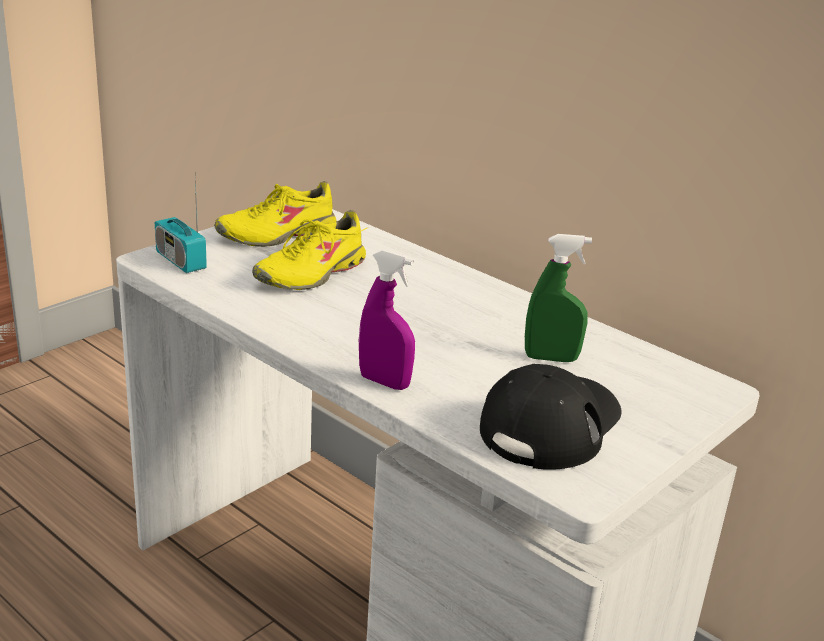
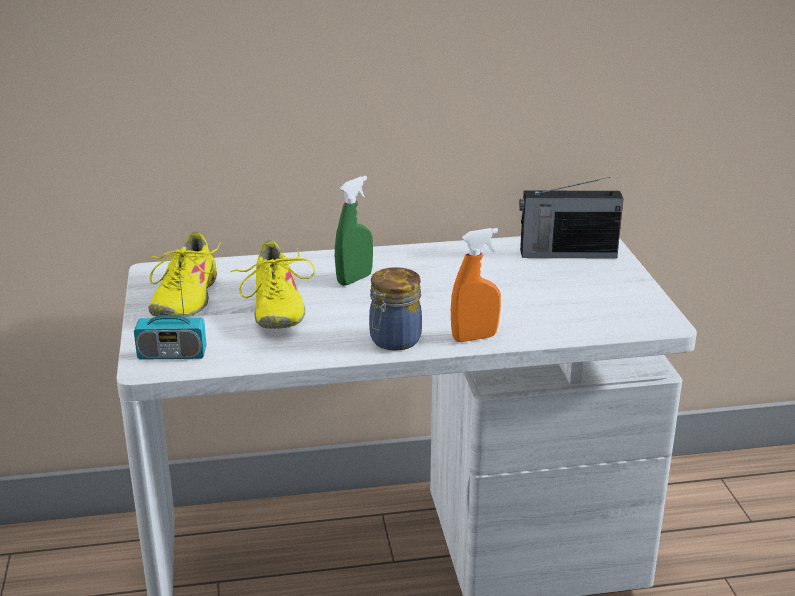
camera: 50 degrees left, 0 degrees up
(323, 343) = (393, 340): none -> jar
(384, 382) = (474, 337): purple spray bottle -> orange spray bottle
(551, 358) = (507, 272): green spray bottle -> green spray bottle (354, 279)
(551, 424) = (584, 303): black cap -> none
(650, 379) = (566, 253): none -> radio

